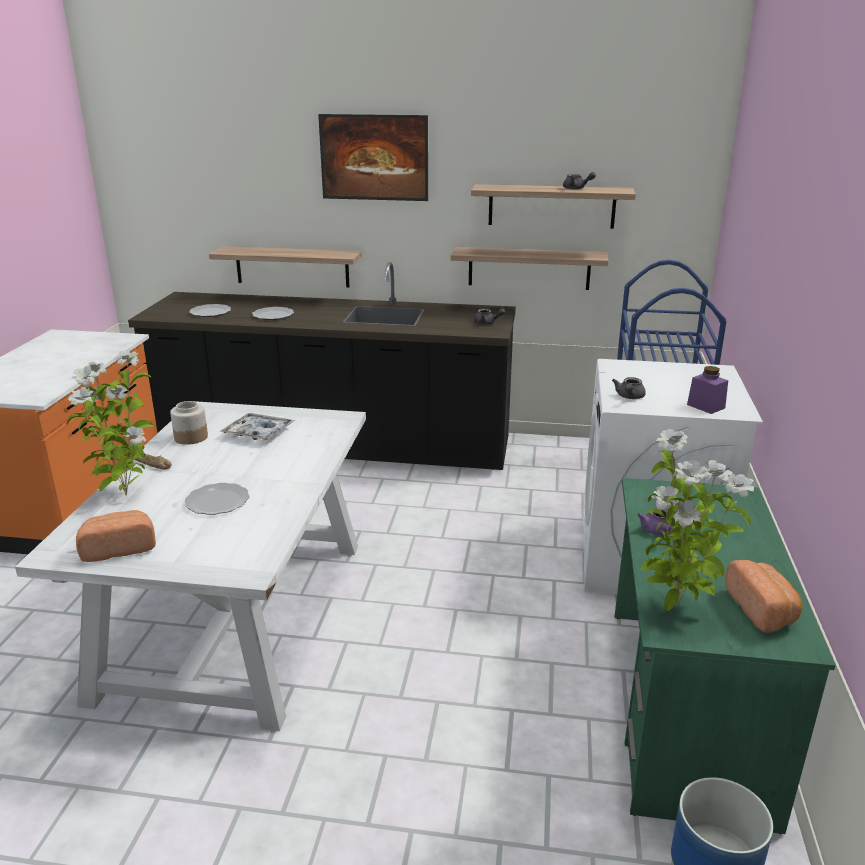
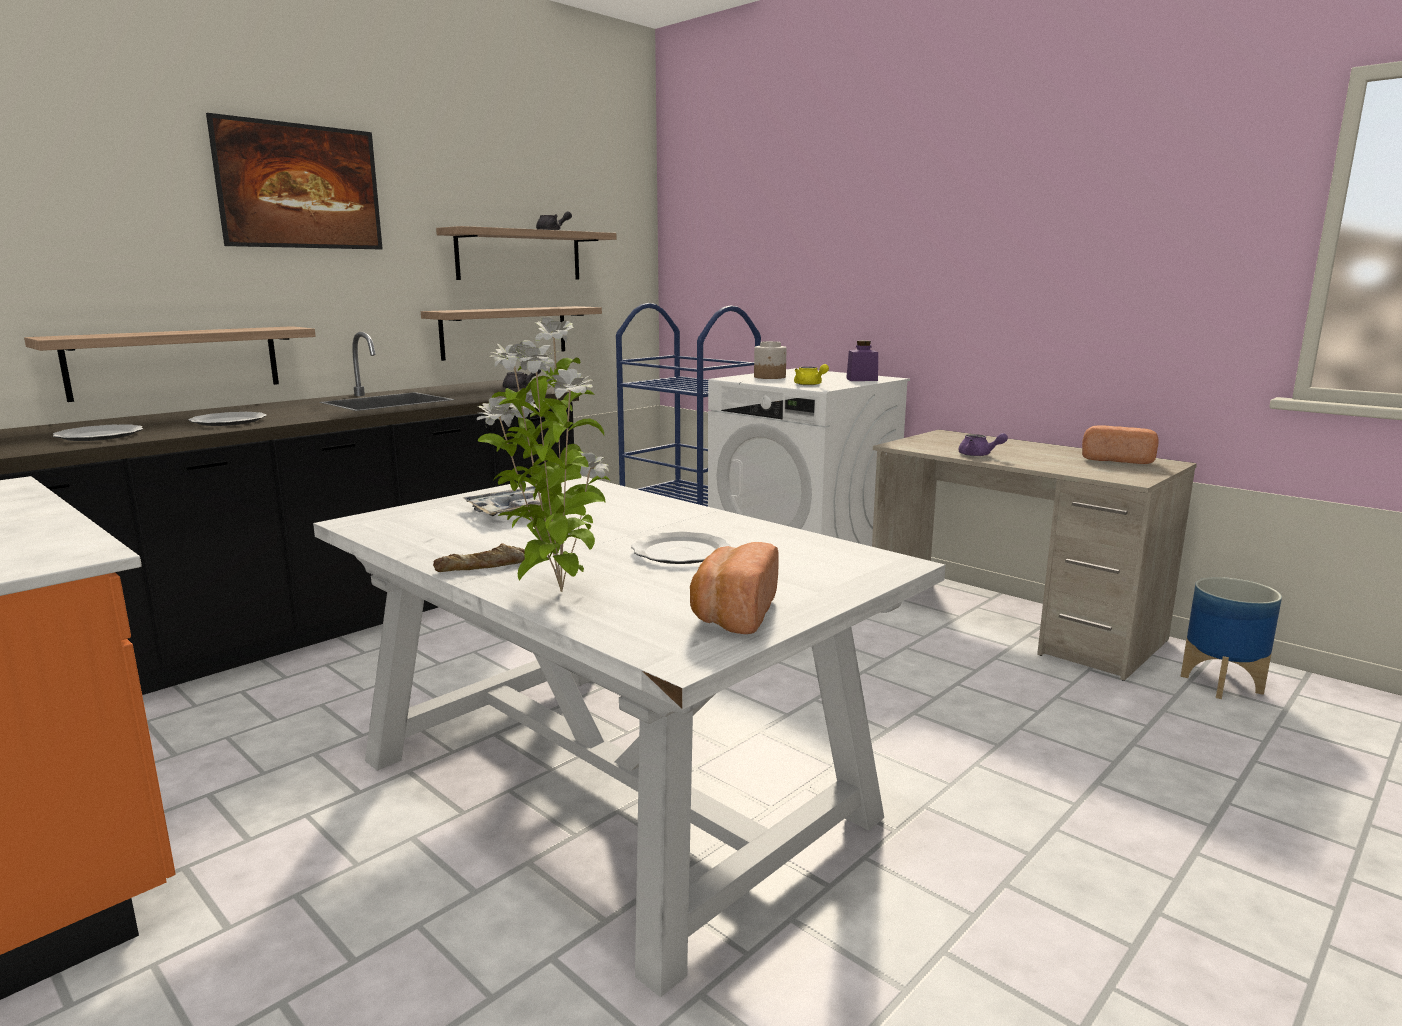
camera: 55 degrees left, 10 degrees down
(191, 437) = (445, 538): jar -> jar (770, 377)
(629, 397) = (810, 385): grey teapot -> yellow teapot
(676, 607) = (1097, 472): potted plant -> none
(685, 708) = (1011, 622): green desk -> beige desk

